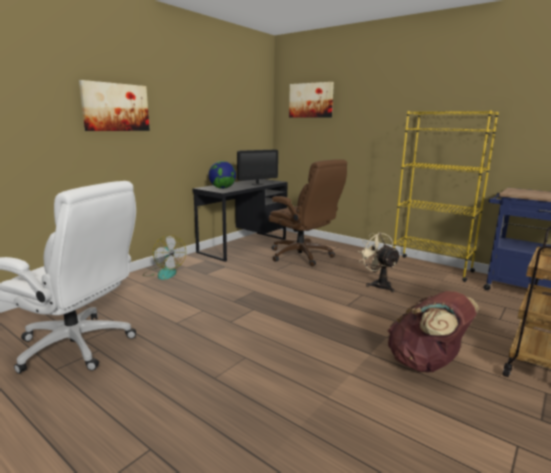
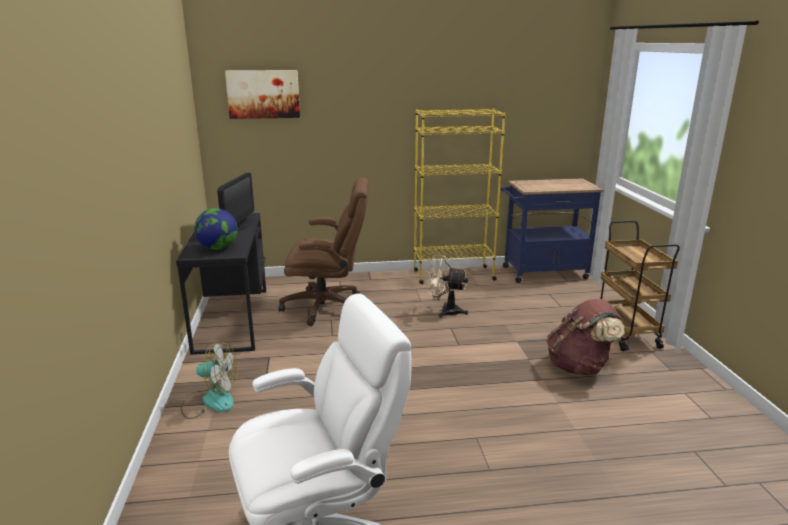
camera: 45 degrees left, 5 degrees up
(115, 107) = (113, 167): picture -> none

